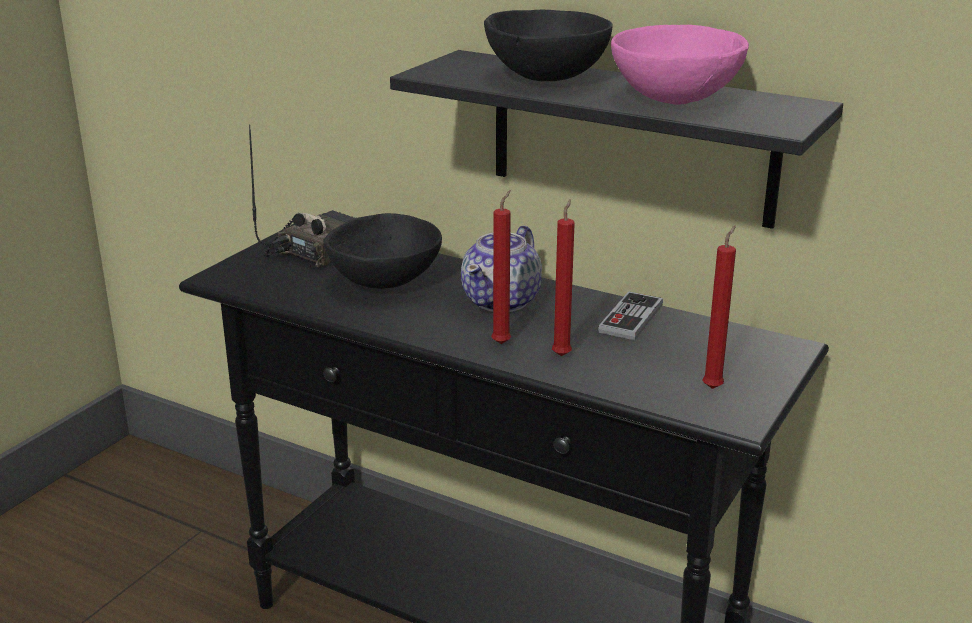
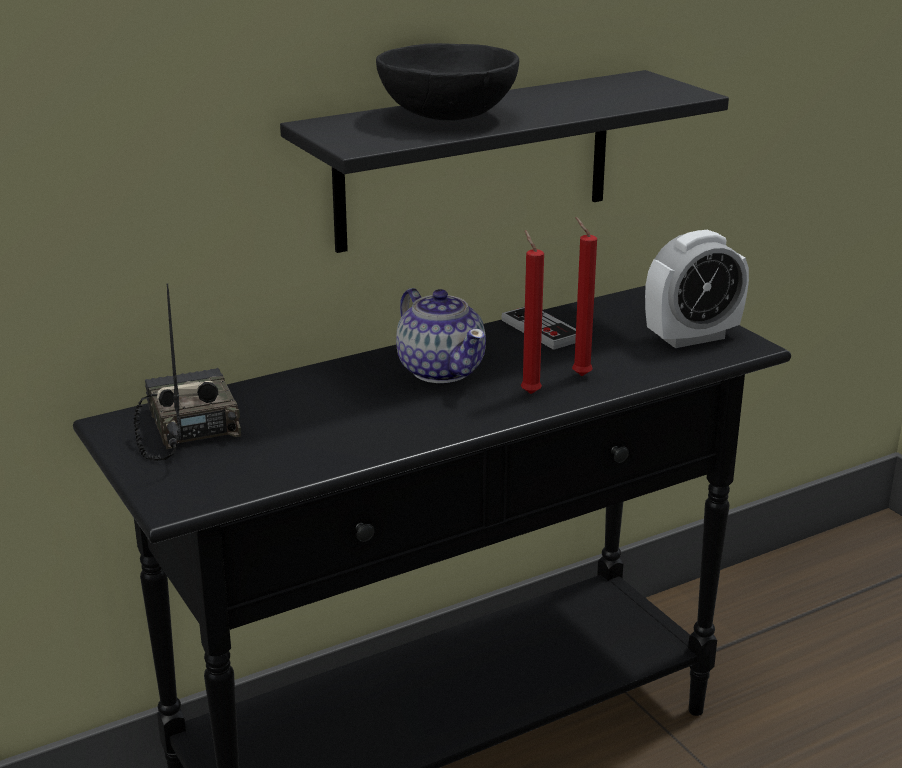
camera: 60 degrees left, 0 degrees up
(384, 281) = (323, 412): black bowl -> none
(676, 98) = (575, 99): pink bowl -> none
(714, 387) = (692, 337): red candle -> alarm clock

